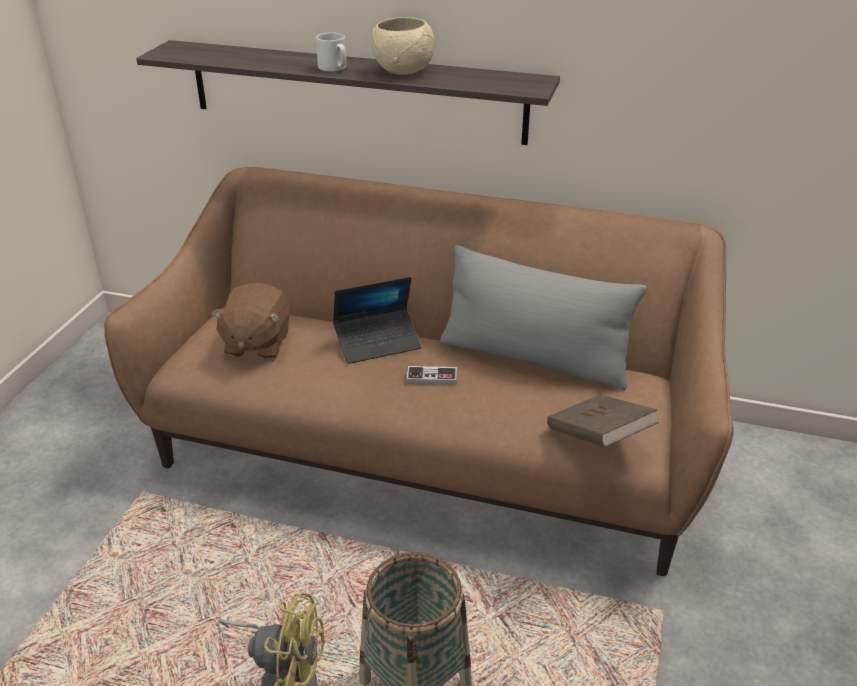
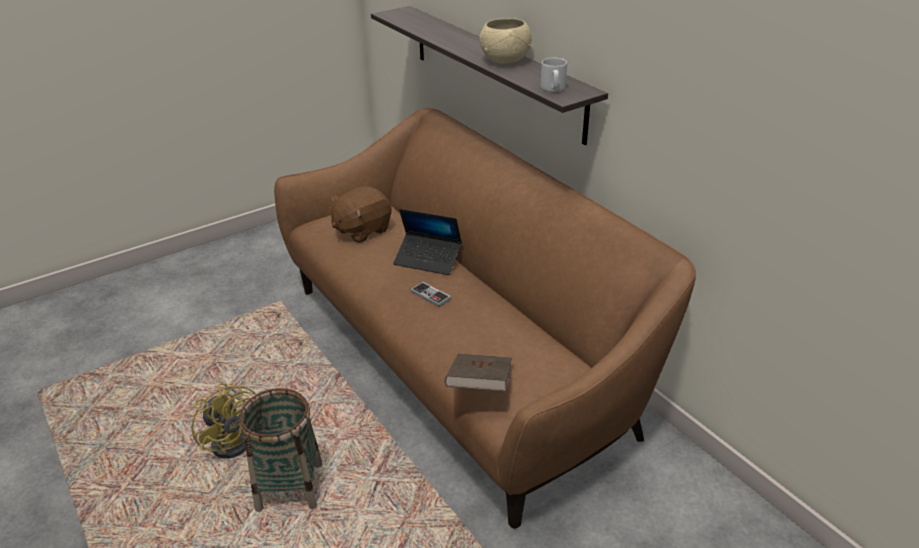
camera: 40 degrees right, 0 degrees up
(334, 68) = (465, 48): grey mug -> grey mug (553, 89)
(534, 358) = (513, 315): grey pillow -> none

